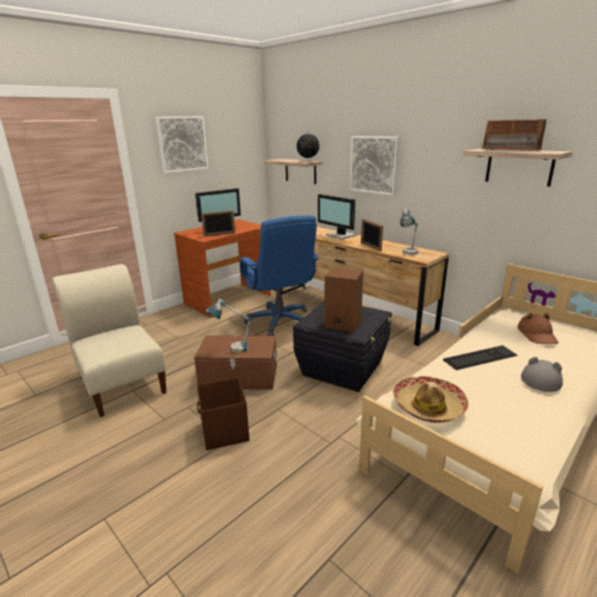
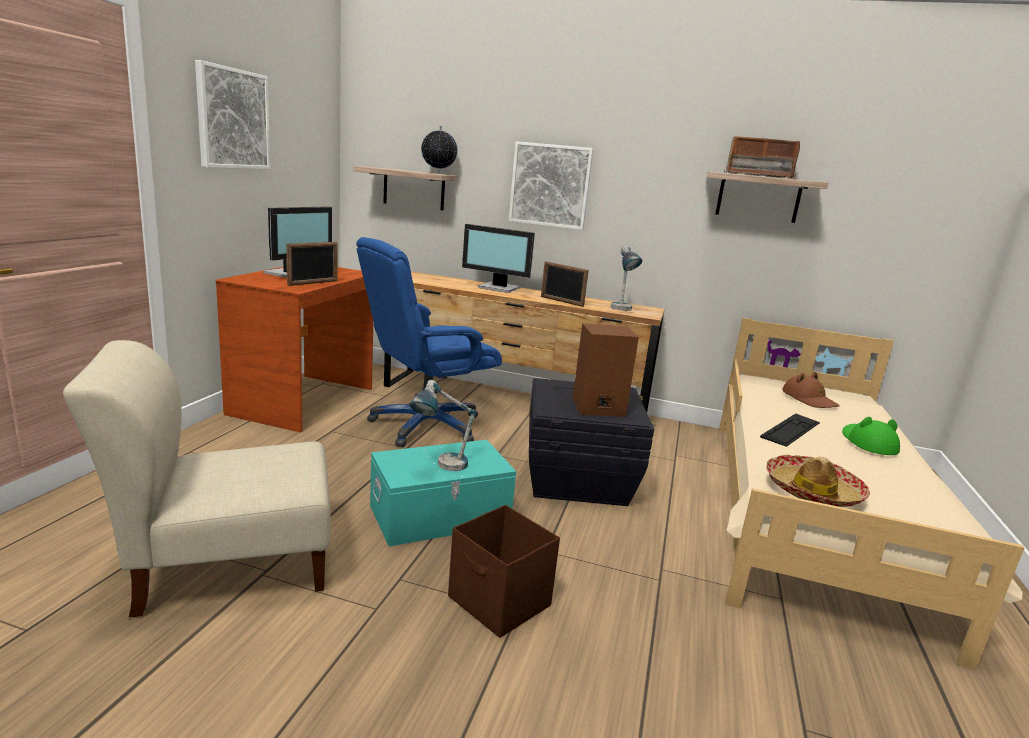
camera: 30 degrees left, 5 degrees down
(122, 382) = (226, 565): beige chair -> beige chair turned 45 degrees counterclockwise
(239, 377) = (441, 515): brown storage box -> turquoise storage box
(280, 321) = (425, 425): blue office chair -> blue office chair turned 105 degrees clockwise
(541, 378) = (868, 443): grey hat -> green hat

